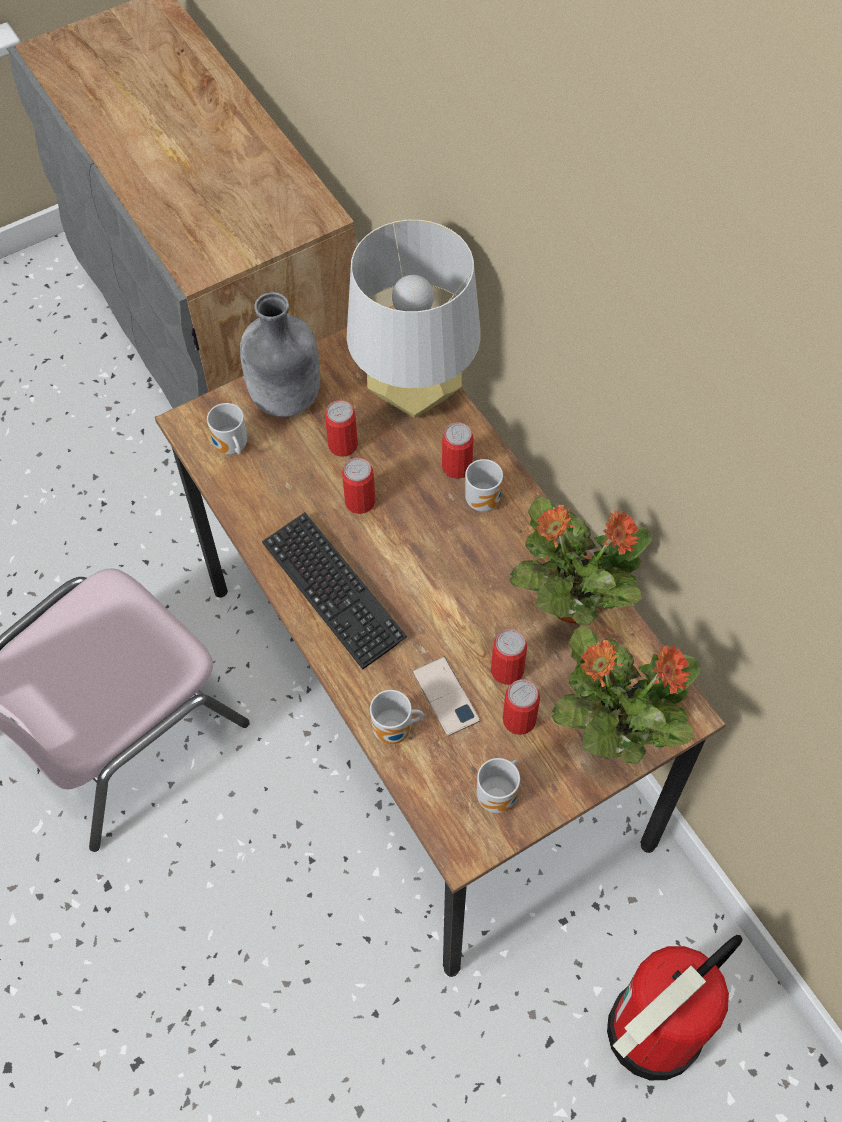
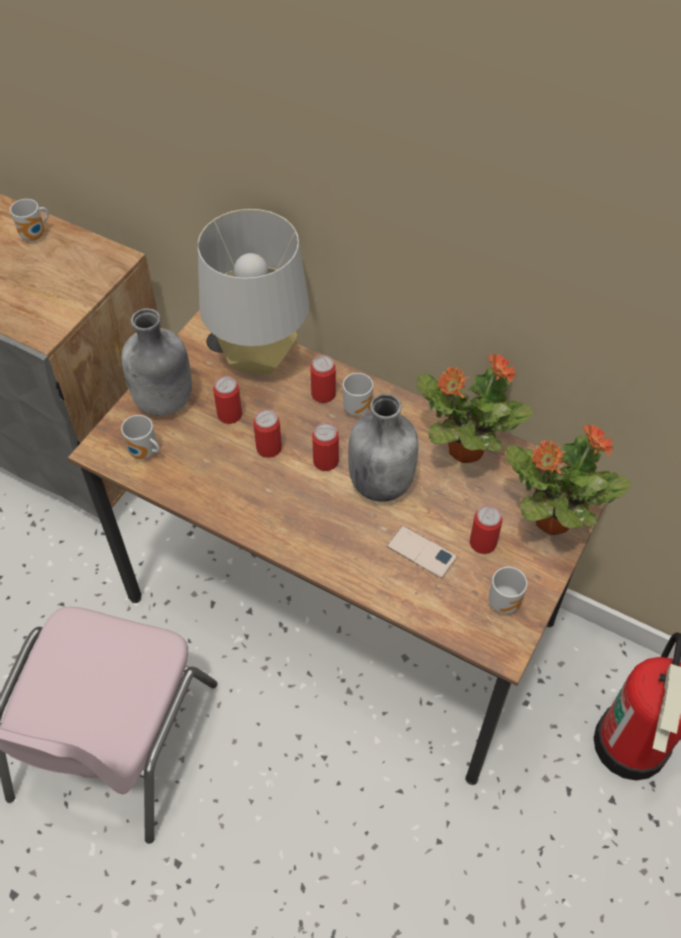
camera: 30 degrees left, 5 degrees down
(333, 591) = (291, 518): keyboard -> none
(395, 731) = (402, 594): mug -> mug (35, 236)
(454, 597) = (381, 482): none -> grey bottle
(507, 670) = (452, 514): can -> can (325, 461)

